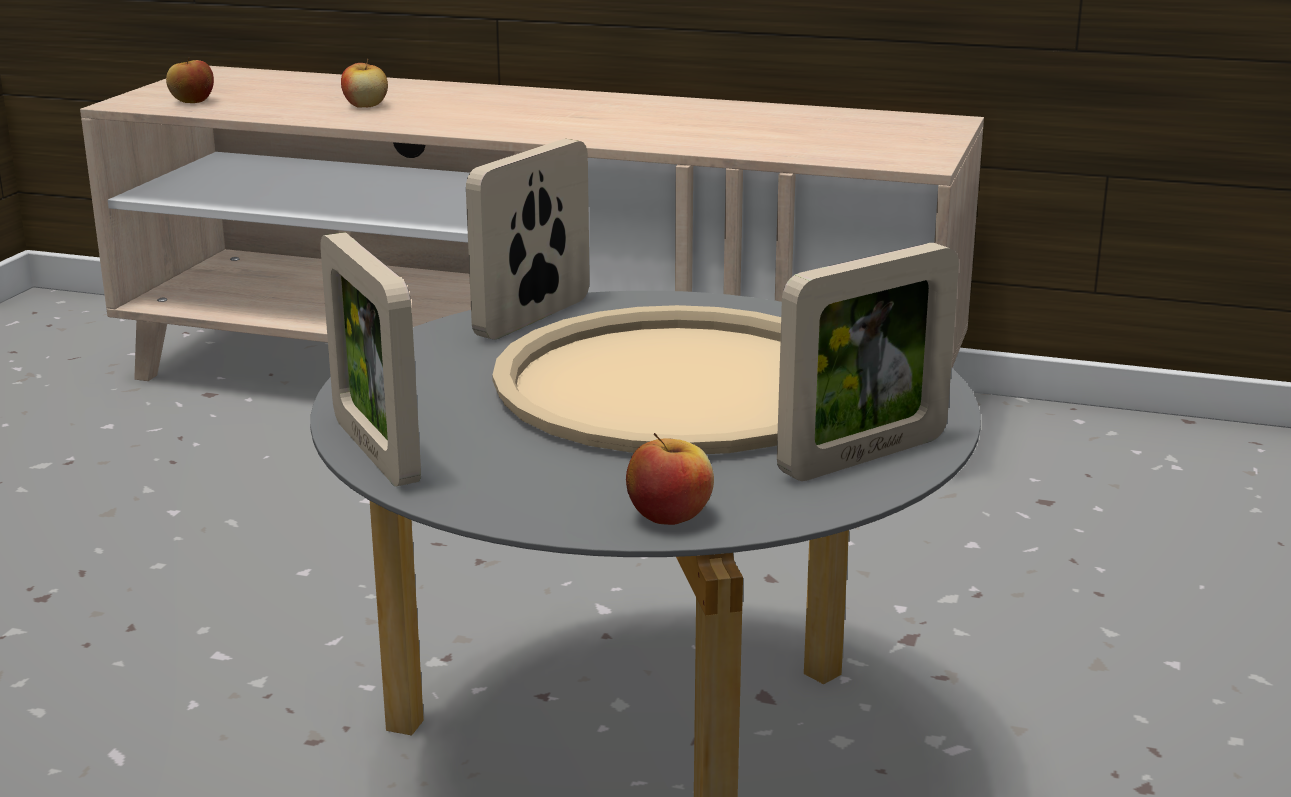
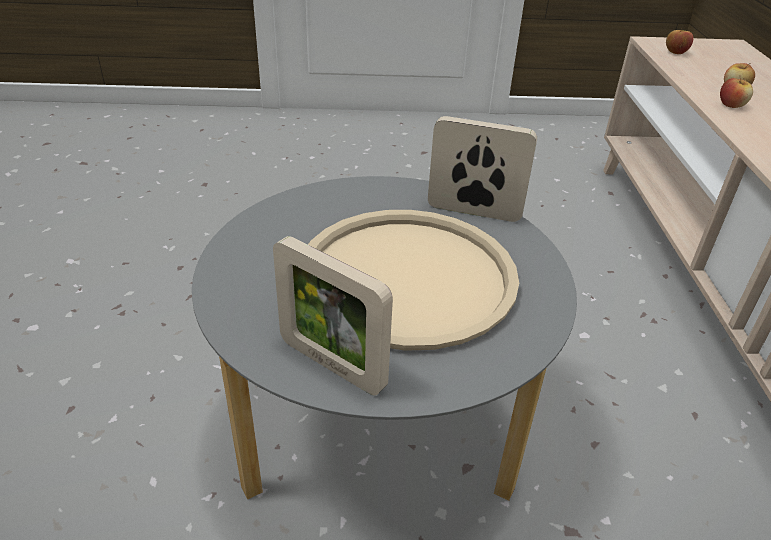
camera: 70 degrees right, 15 degrees up
(375, 451) = (280, 206): picture frame -> none
(669, 516) = (230, 303): apple -> apple (731, 105)

